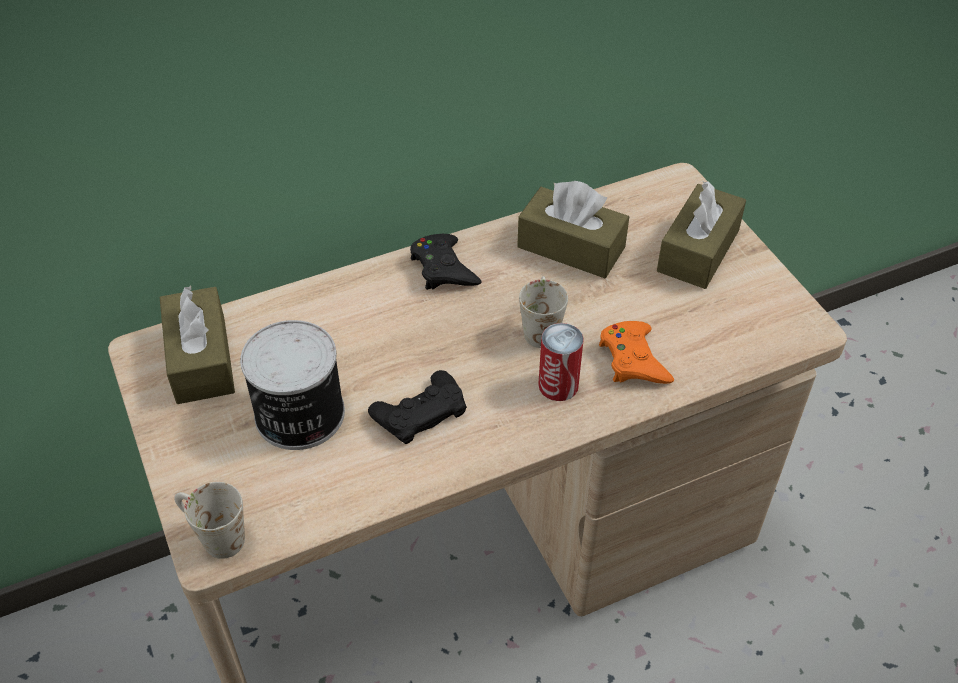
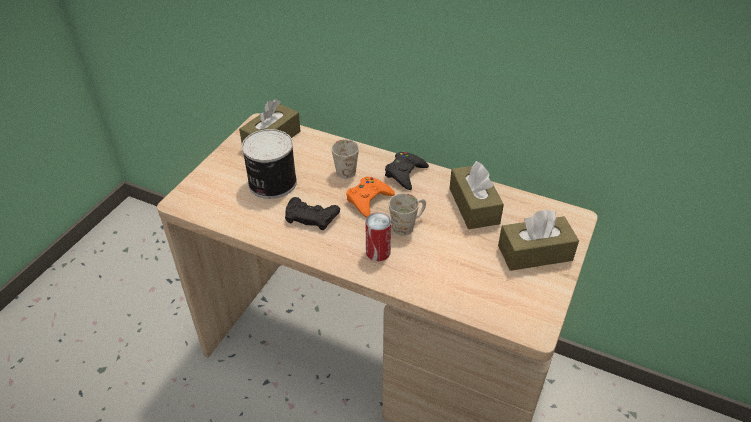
camera: 50 degrees right, 5 degrees down
(213, 536) = (187, 197): white mug -> white mug (344, 168)
(633, 359) = (426, 269): orange game controller -> orange game controller (368, 200)

